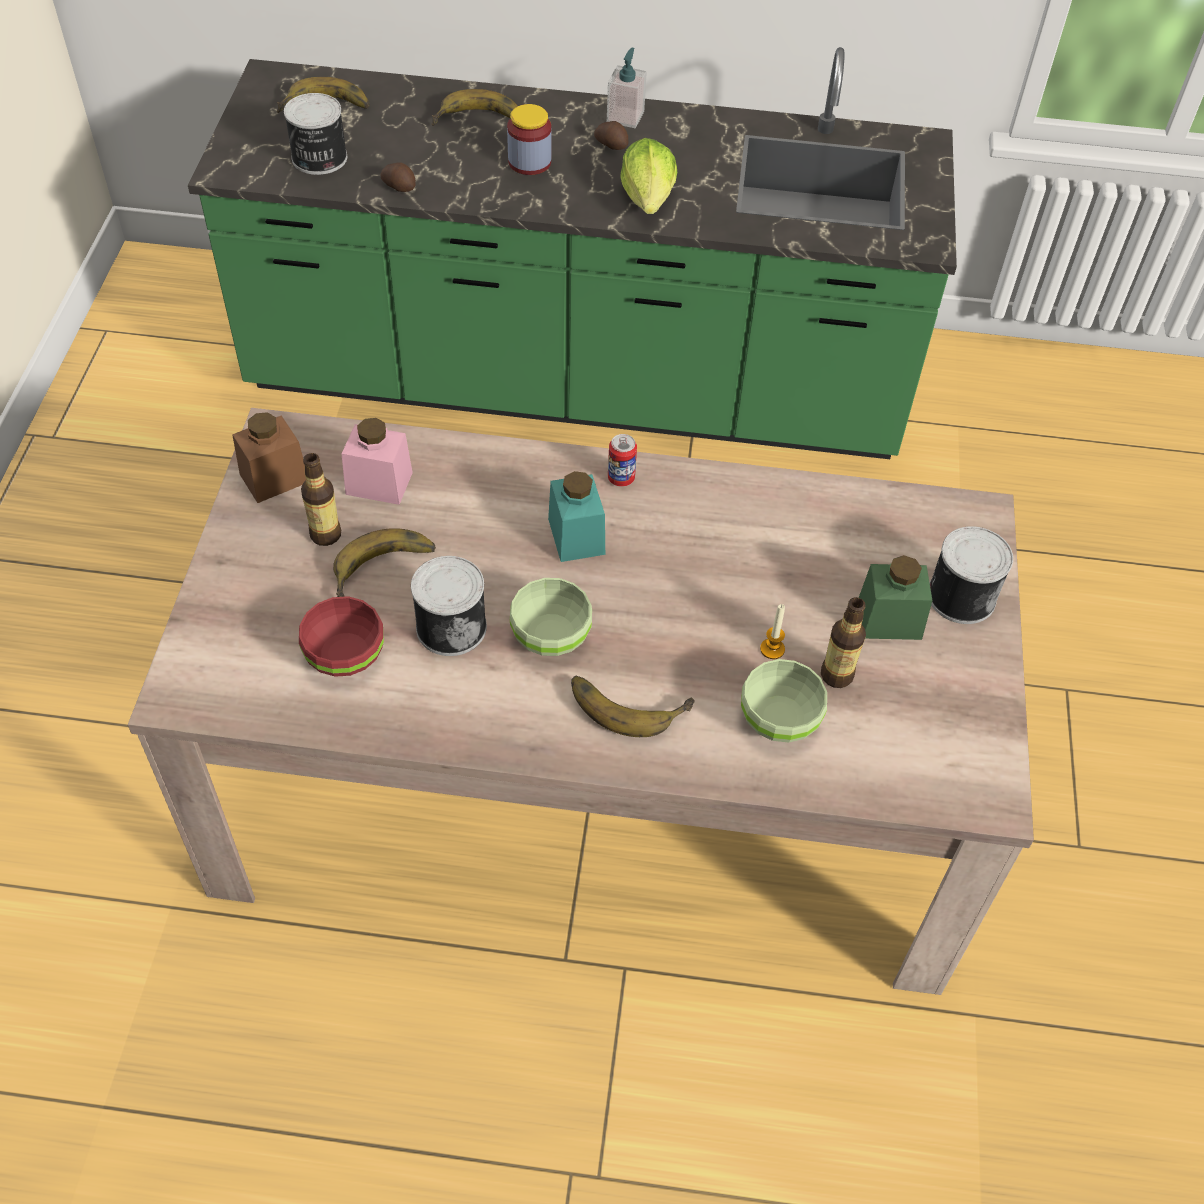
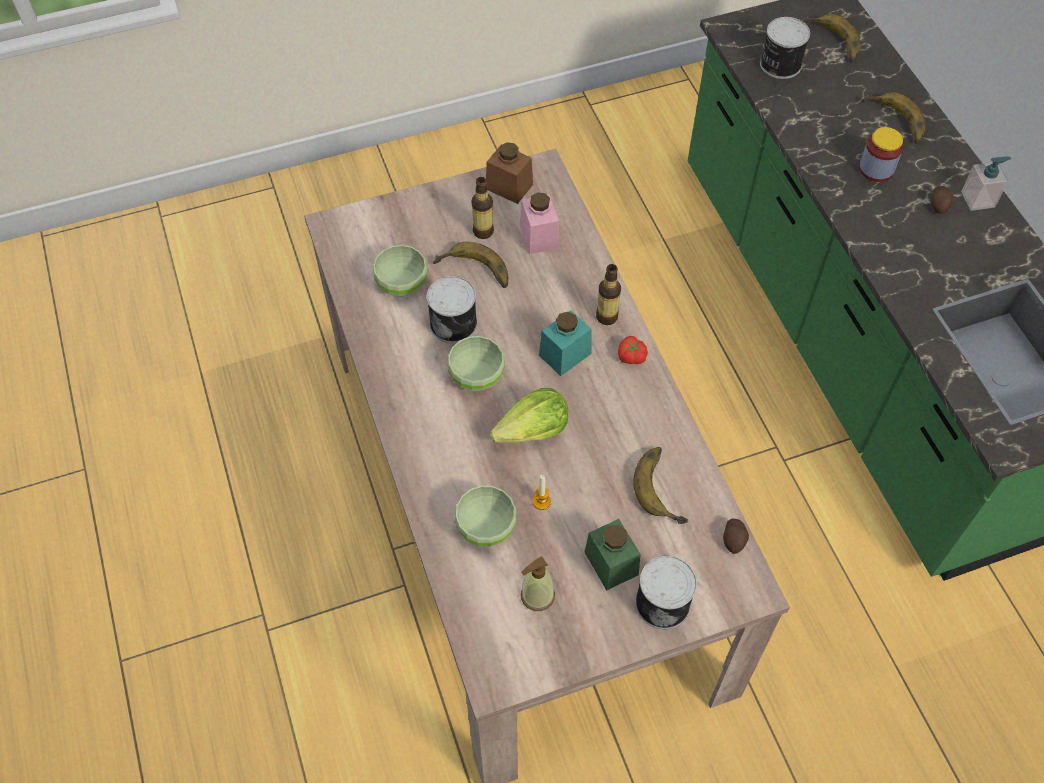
camera: 65 degrees right, 5 degrees up
(346, 657) = (402, 285): red bowl -> green bowl
(399, 186) = (789, 115): potato -> potato (734, 539)
(621, 478) = (631, 357): can -> tomato
(628, 701) = (452, 438): banana -> banana (665, 486)
(648, 198) = (899, 251): lettuce -> lettuce (533, 431)
(837, 675) = (543, 548): bottle -> bottle (607, 317)
(898, 708) = (537, 596): none -> soap dispenser

